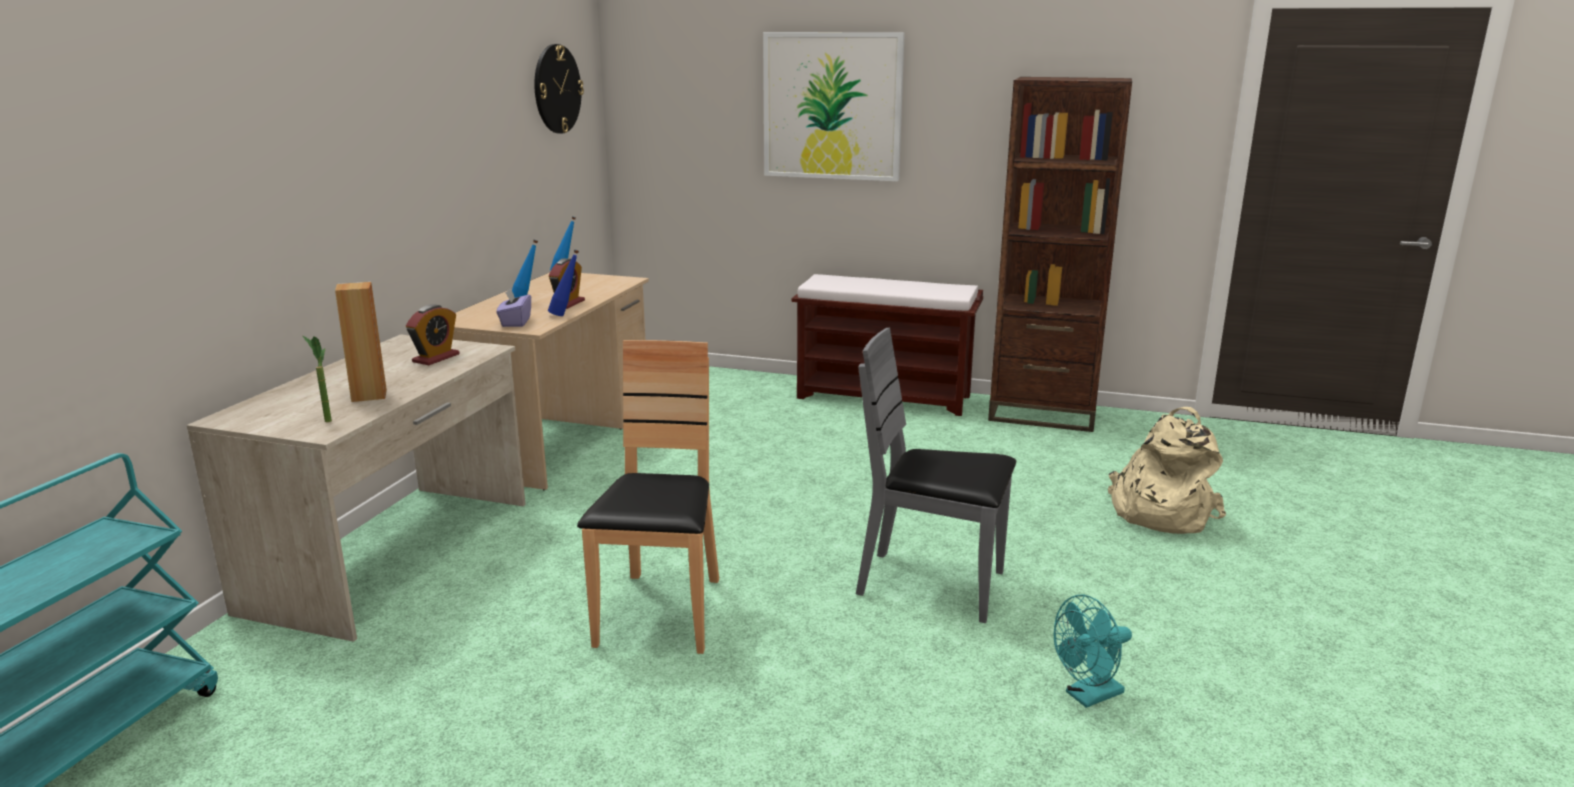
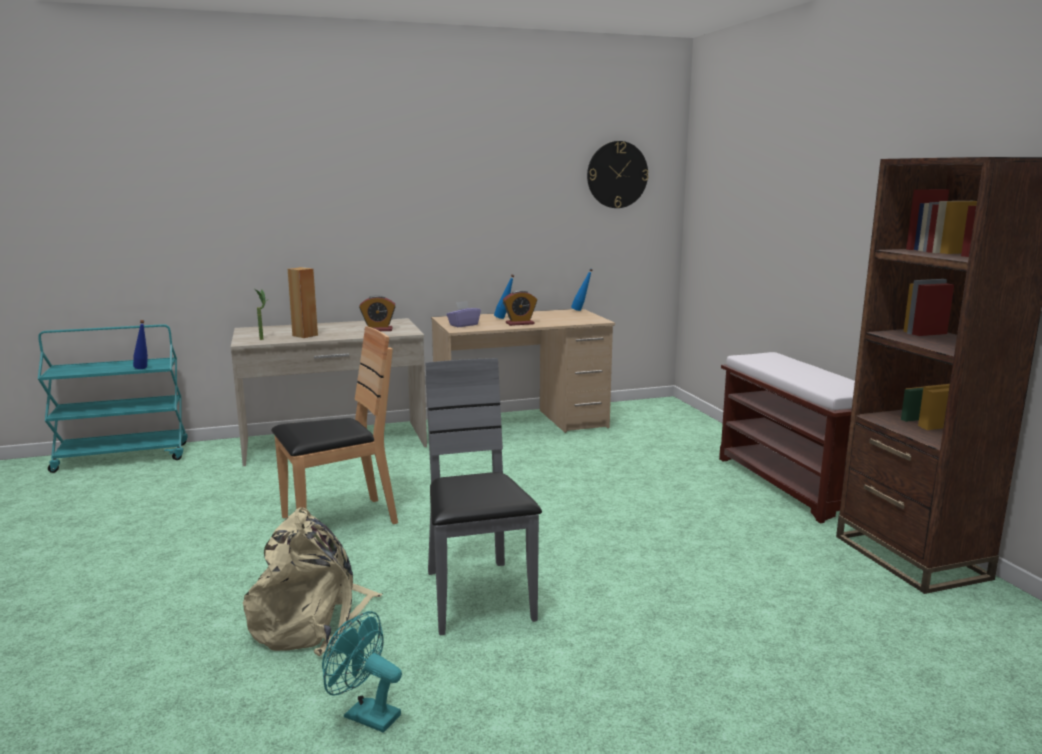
camera: 55 degrees right, 5 degrees down
(565, 315) = (496, 328): blue bottle -> blue bottle (143, 369)
(832, 106) = (806, 193): picture -> none
(1159, 512) = (788, 678): beige backpack -> beige backpack (312, 621)

